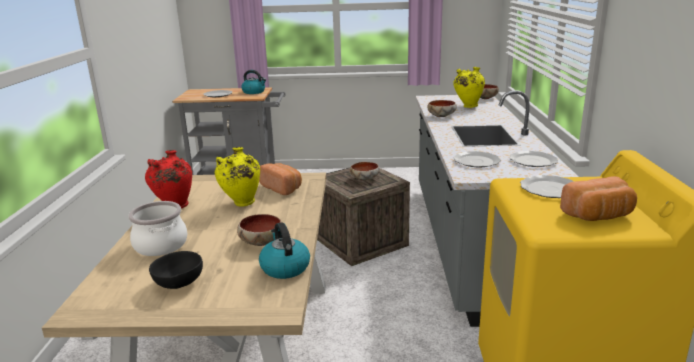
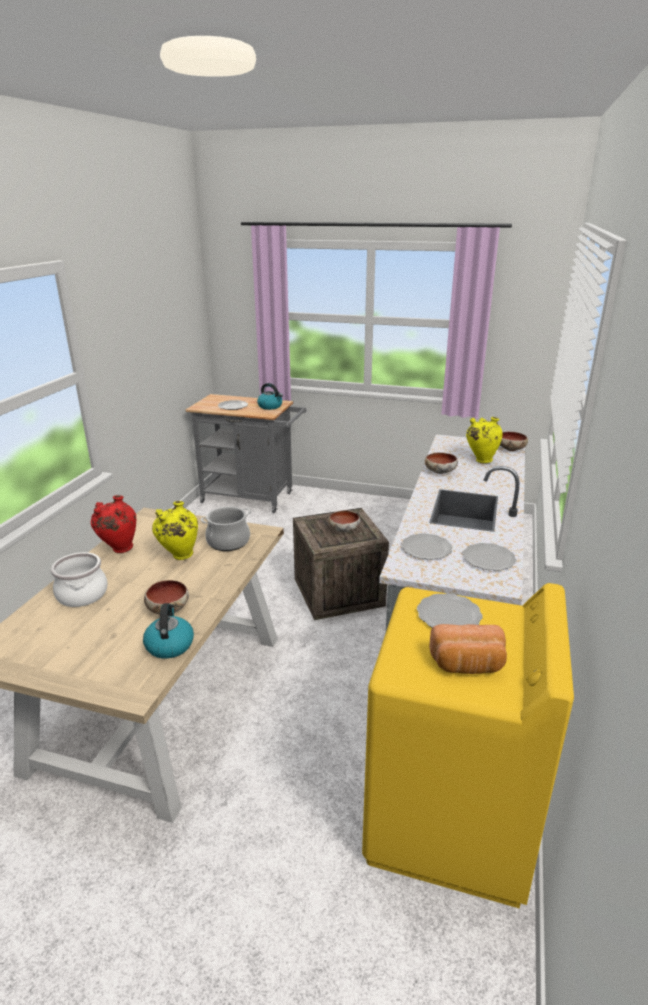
camera: 15 degrees right, 5 degrees up
(178, 284) = (71, 644): black bowl -> none
(282, 188) = (228, 542): bread -> cooking pot

